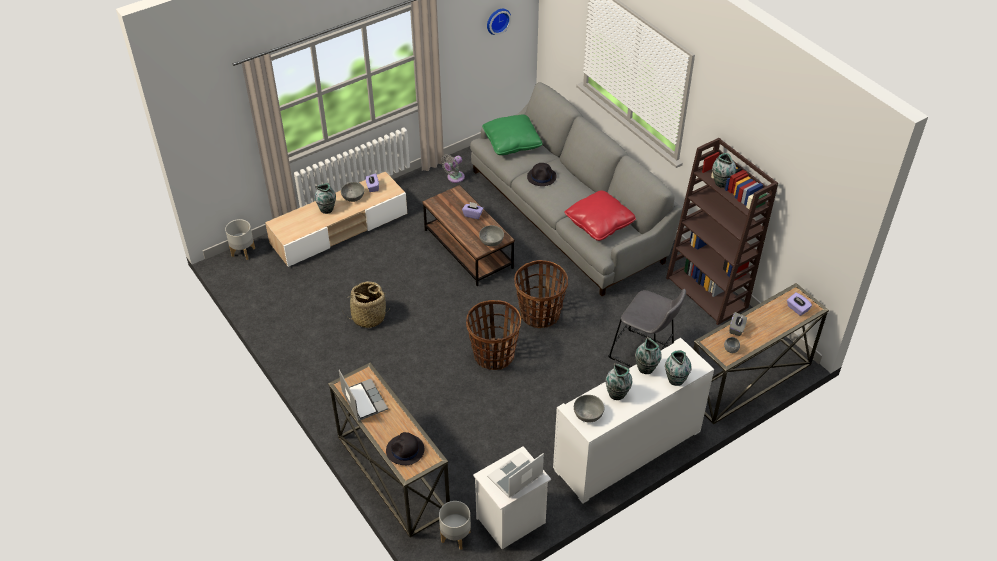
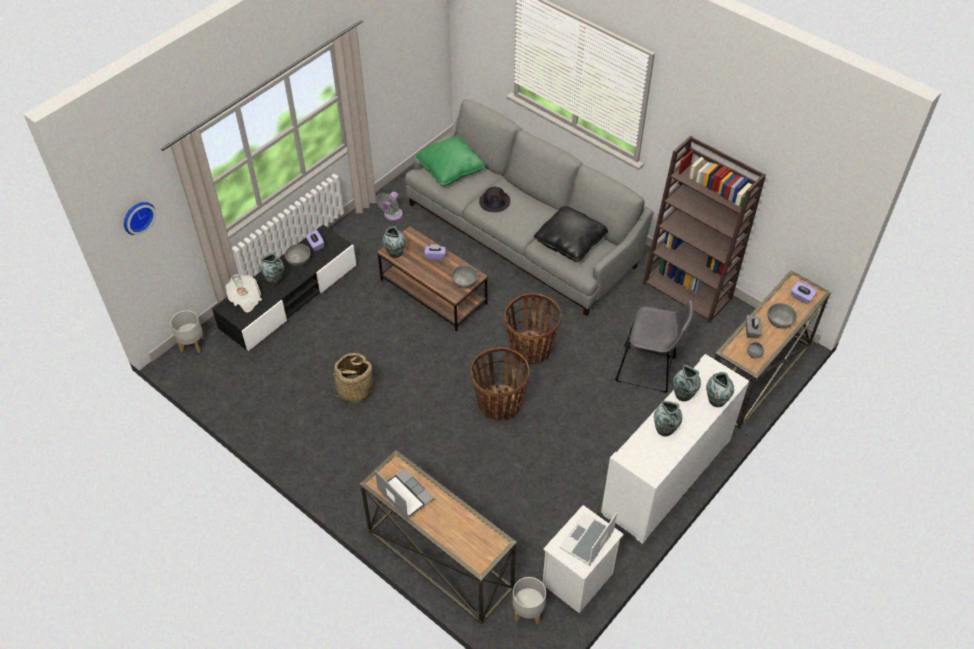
camera: 15 degrees left, 5 degrees up
(296, 220) = (245, 299): none -> newspaper
(339, 229) = (289, 297): beige tv stand -> black tv stand
(405, 450) = (468, 541): black hat -> none
(497, 20) = (413, 41): wall clock -> wall clock (137, 216)
(588, 414) = (644, 458): grey bowl -> grey bowl (780, 321)
(599, 223) = (570, 241): red pillow -> black pillow
(721, 182) = (701, 182): vase -> vase (395, 252)

